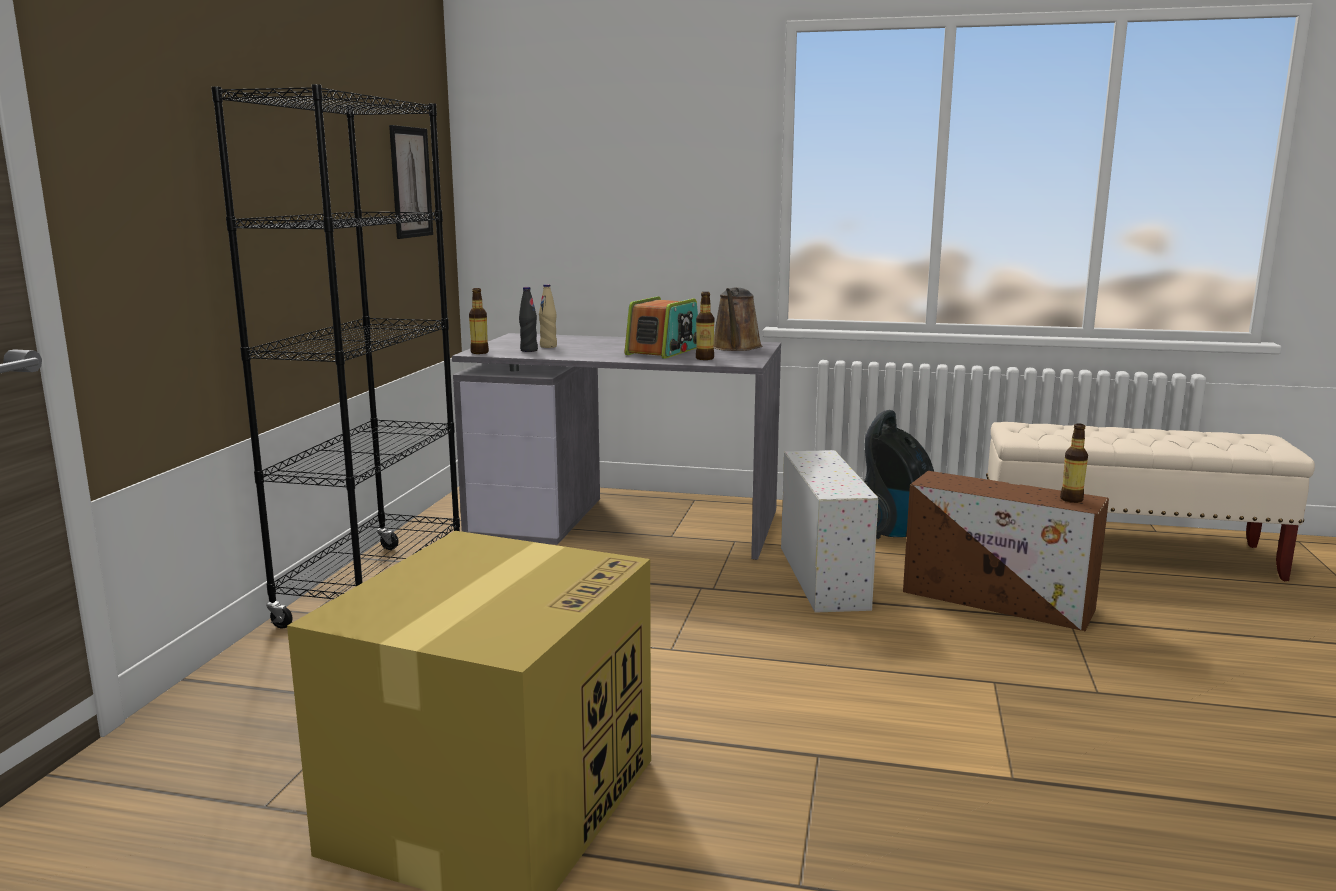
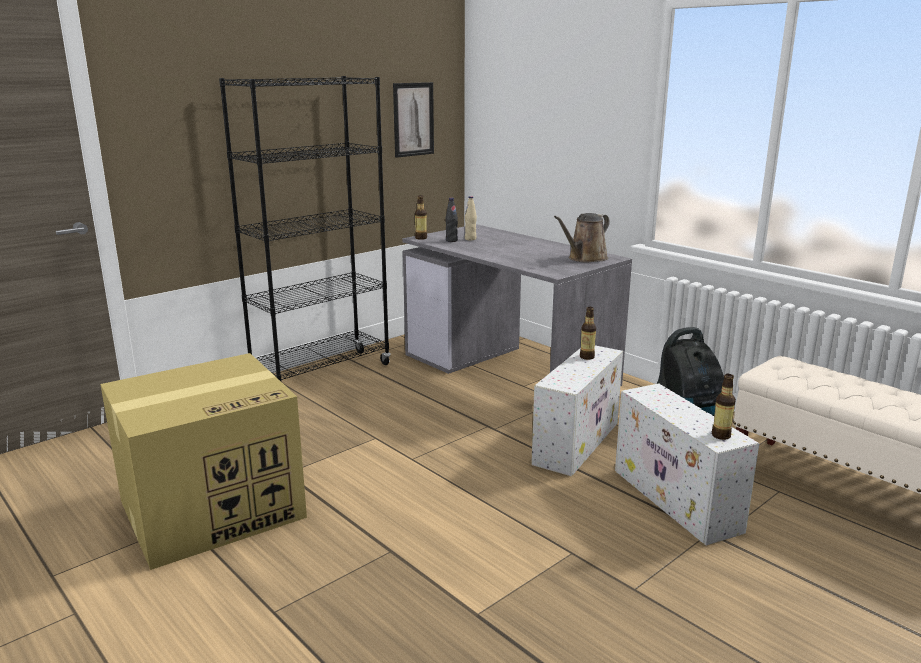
camera: 35 degrees right, 5 degrees up
(664, 351) = (530, 254): radio -> none
(704, 358) = (540, 265): bottle -> bottle (587, 357)
(1000, 601) = (677, 501): brown storage box -> white storage box

